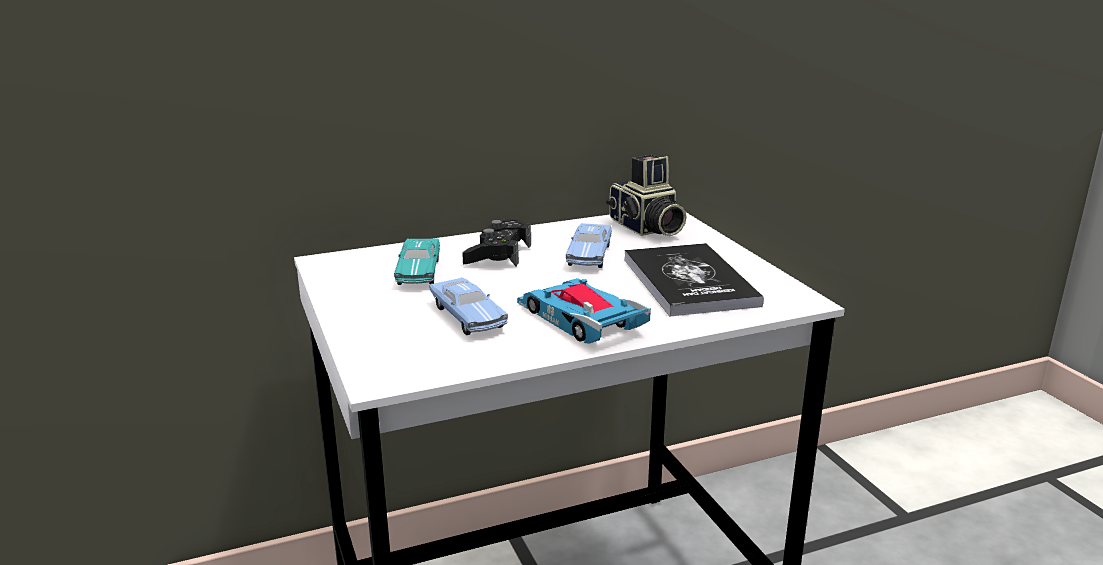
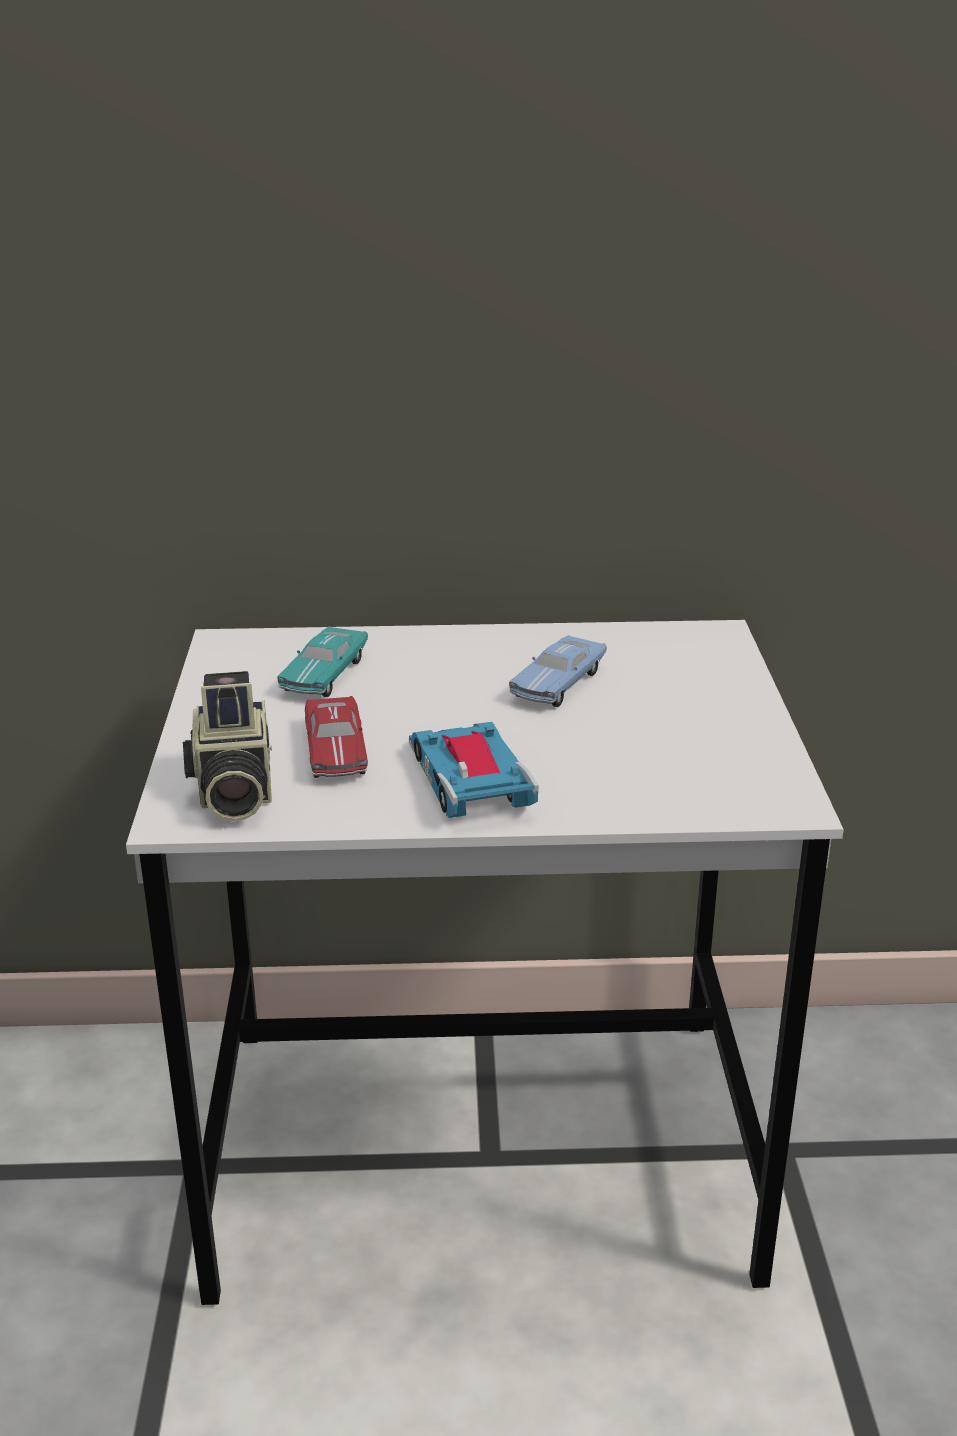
camera: 20 degrees right, 5 degrees up
(467, 317) = (335, 751): blue toy car -> red toy car
(498, 254) = (441, 664): black game controller -> none
(645, 228) = (669, 652): camera -> camera (232, 791)
(689, 282) = (658, 748): book -> none

